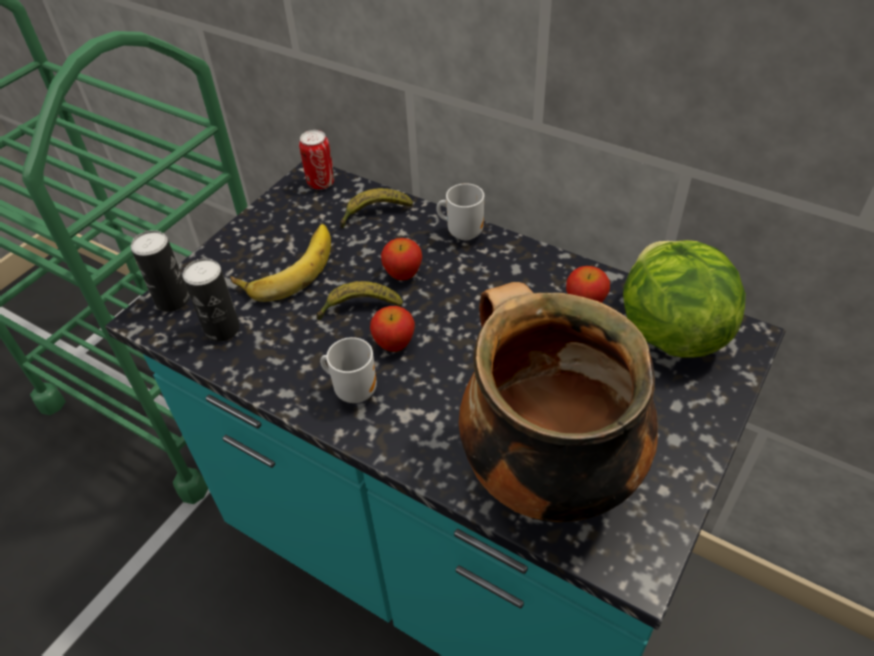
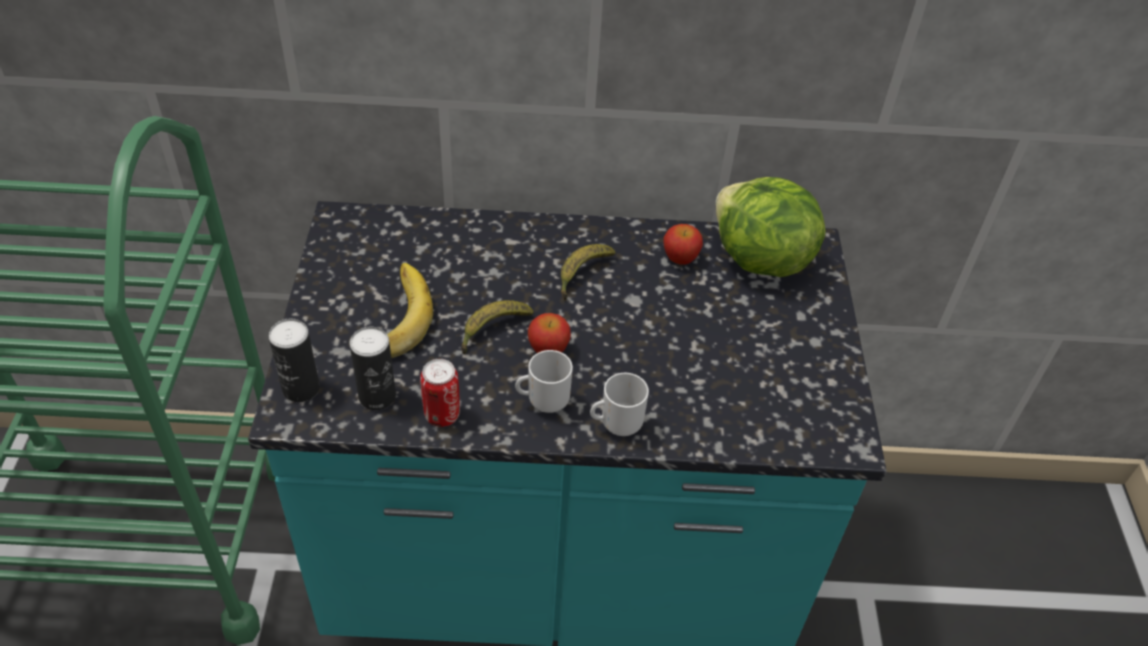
camera: 35 degrees left, 0 degrees up
(321, 183) = (357, 223): can -> can (442, 415)
(374, 213) = (436, 237): banana -> banana (582, 274)
(403, 274) = (508, 285): apple -> none
(463, 232) = (533, 229): mug -> mug (617, 424)
(544, 476) = (744, 406): cooking pot -> none

